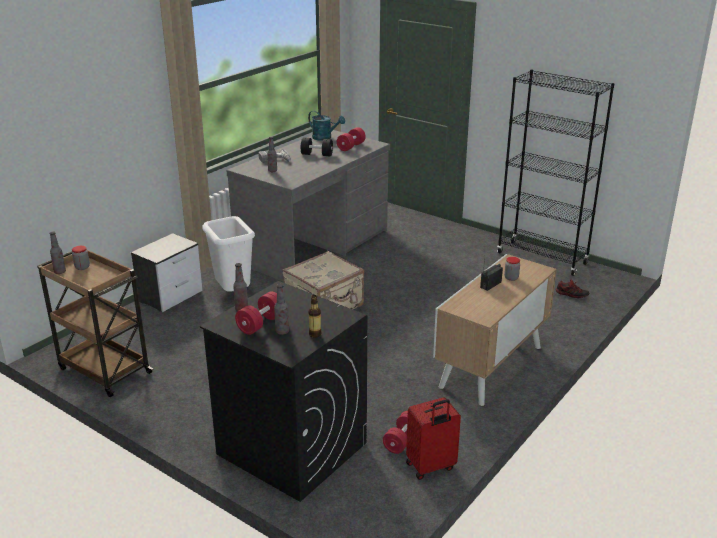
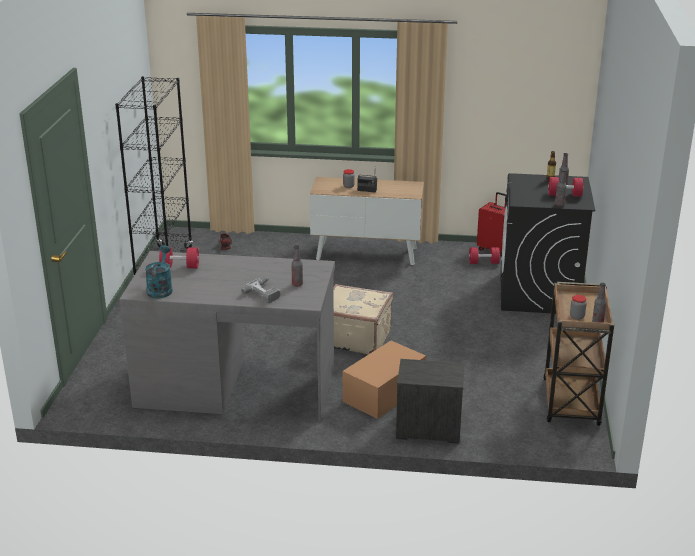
camera: 120 degrees left, 0 degrees up
(233, 294) = (384, 393): white trash can -> cardboard box
(317, 154) = (223, 277): black dumbbell -> none

